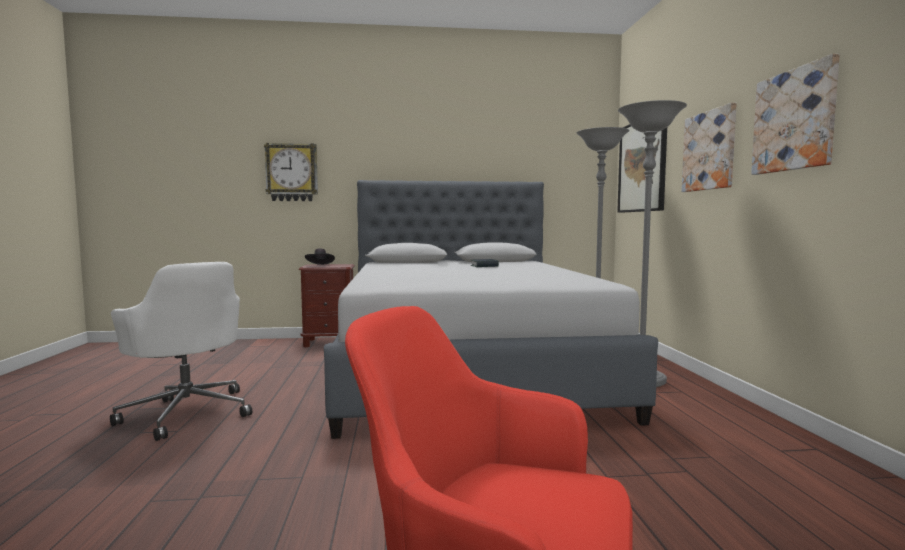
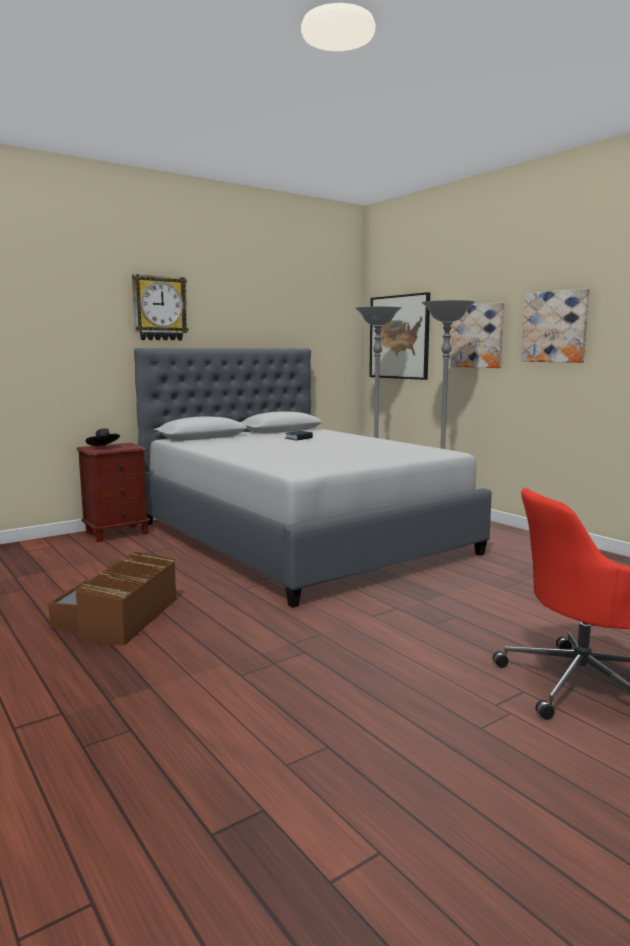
camera: 30 degrees left, 5 degrees up
(187, 412) = (117, 618): white office chair -> brown storage box
(292, 172) = (52, 338): wall clock -> wall clock (159, 308)

